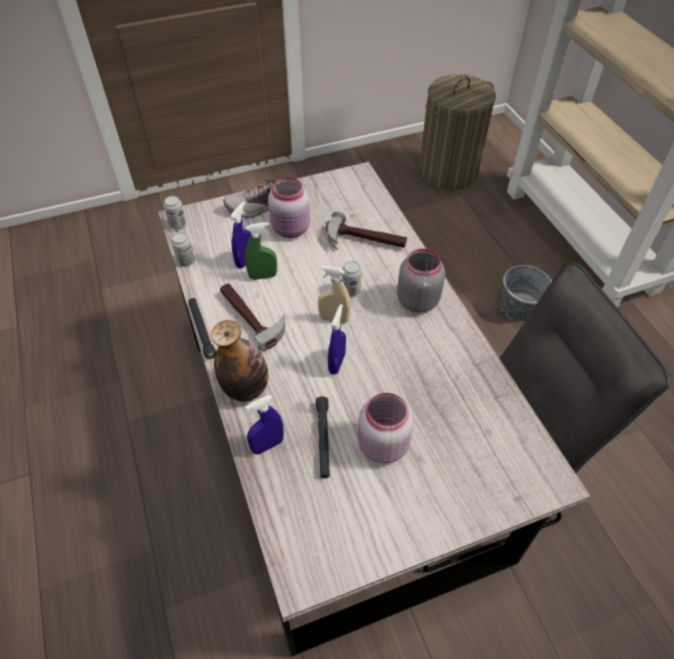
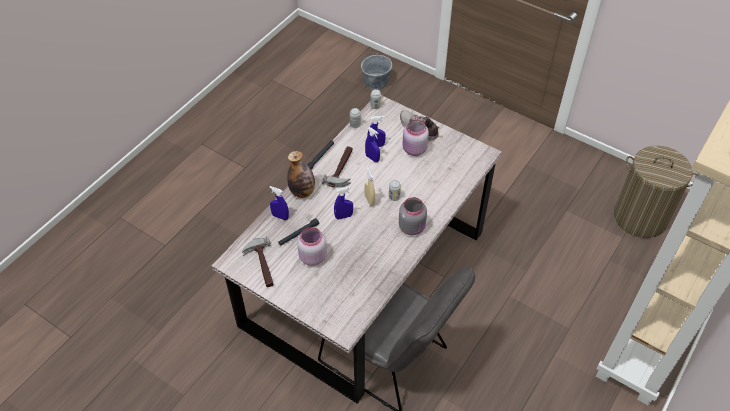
camera: 55 degrees right, 0 degrees up
(263, 276) = (372, 158): green spray bottle -> blue spray bottle
(364, 242) = (434, 184): hammer -> hammer (261, 265)
(520, 306) = (548, 322): grey bucket -> grey bucket (376, 82)

